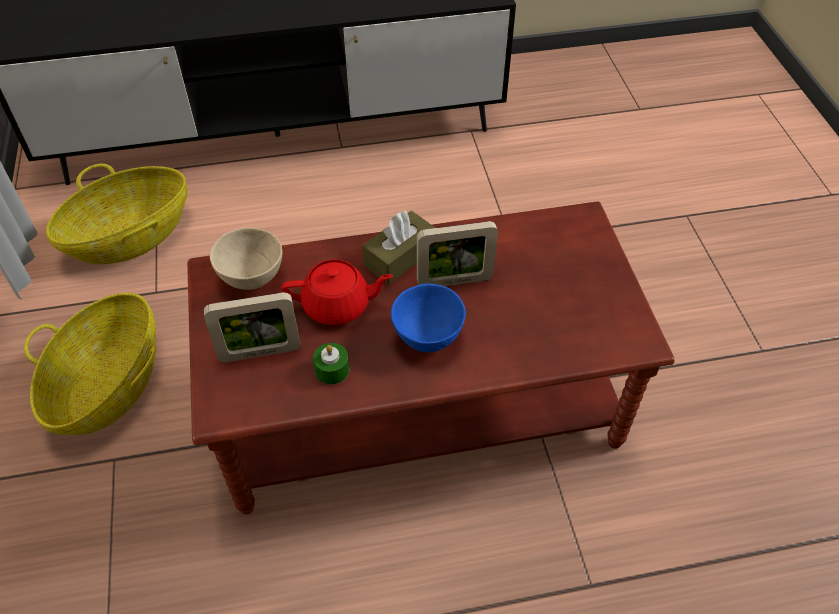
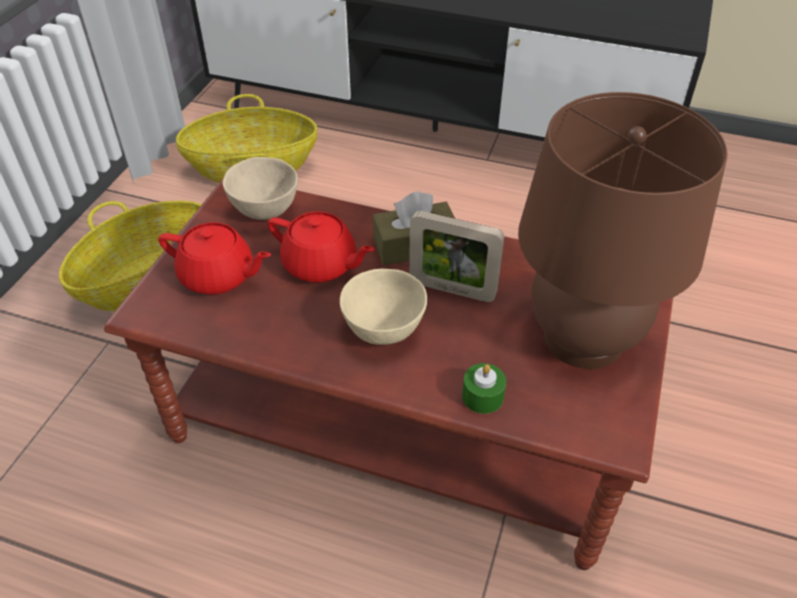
camera: 30 degrees right, 5 degrees down
(260, 353) = (218, 276): picture frame -> red teapot
(332, 370) = (269, 319): green candle -> green candle (482, 396)
(428, 335) = (385, 329): blue bowl -> beige bowl
(571, 278) = (583, 338): none -> brown table lamp

